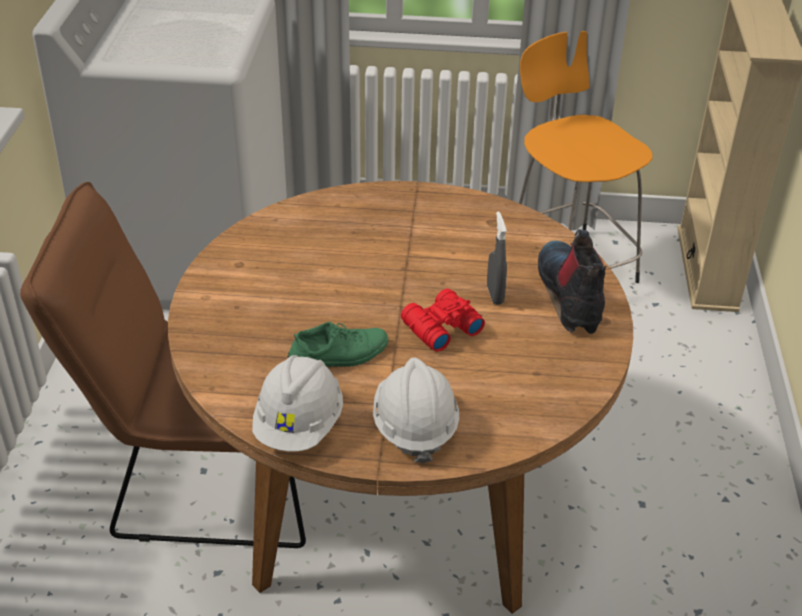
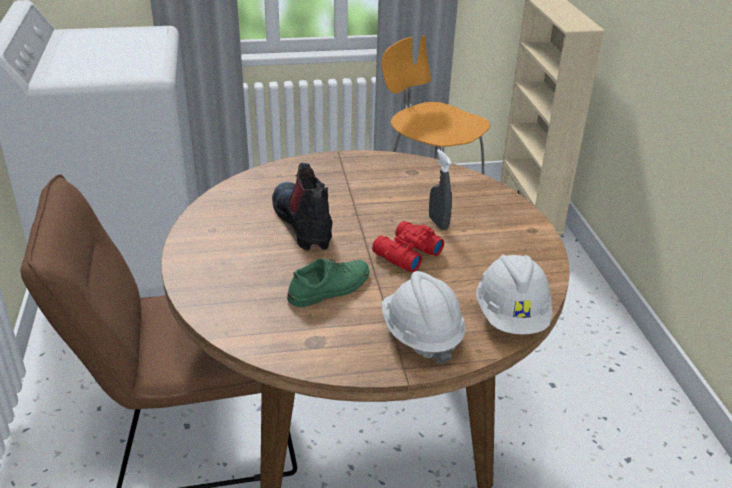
camera: 15 degrees left, 5 degrees down
(299, 425) = (319, 351): white hard hat -> white hard hat (511, 316)
(571, 296) = (498, 216): boot -> boot (304, 224)

